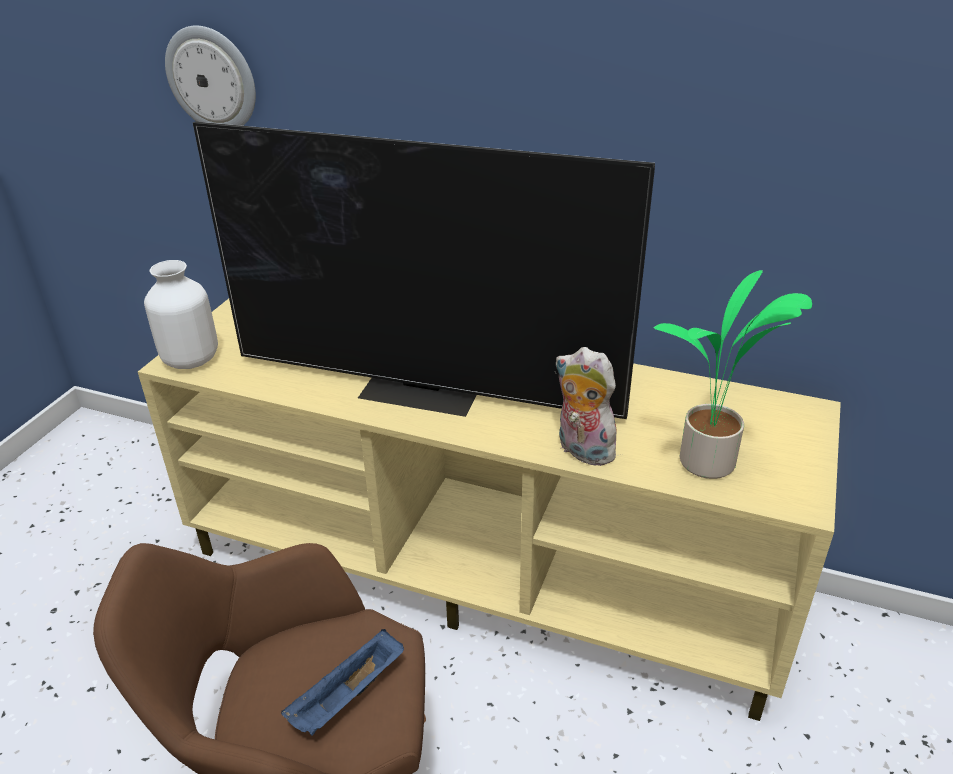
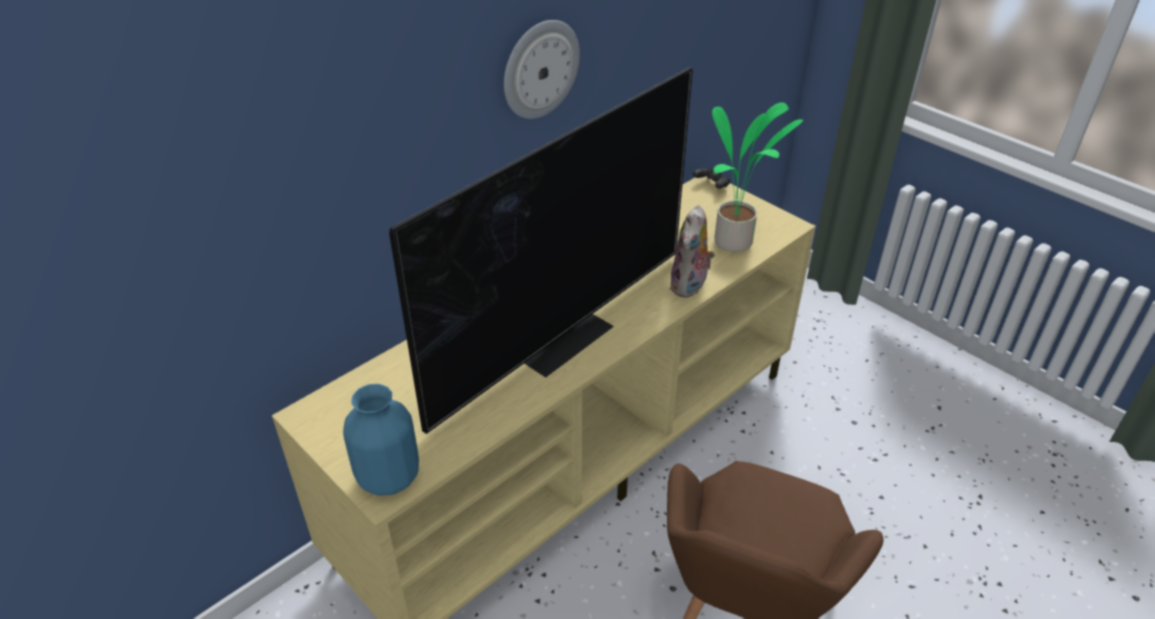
camera: 65 degrees left, 5 degrees up
(190, 360) = (389, 478): white vase -> blue vase
(212, 79) = (211, 205): wall clock -> wall clock (540, 69)
(348, 697) = (786, 511): blue tray -> none
(581, 451) = (690, 286): plush toy -> plush toy turned 45 degrees counterclockwise
(813, 414) = (711, 185): none -> black game controller

